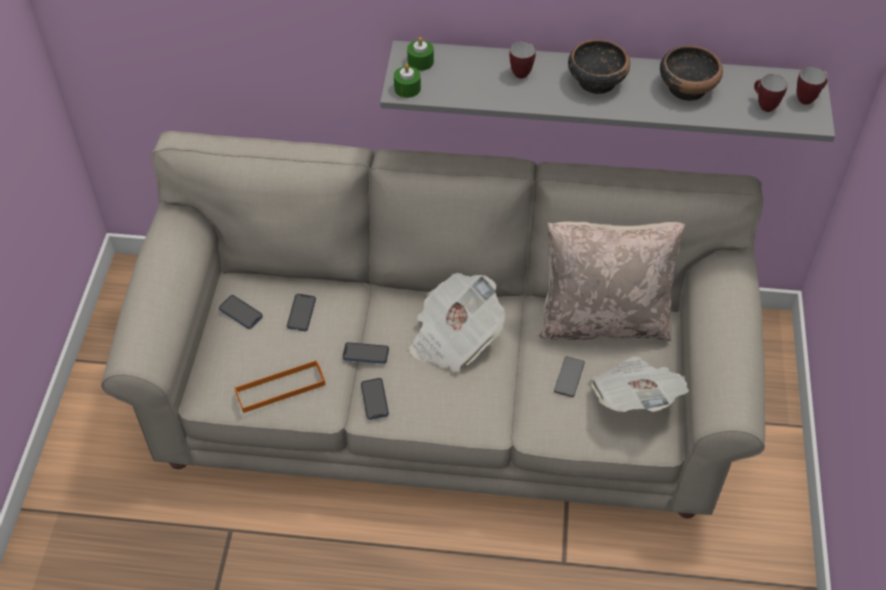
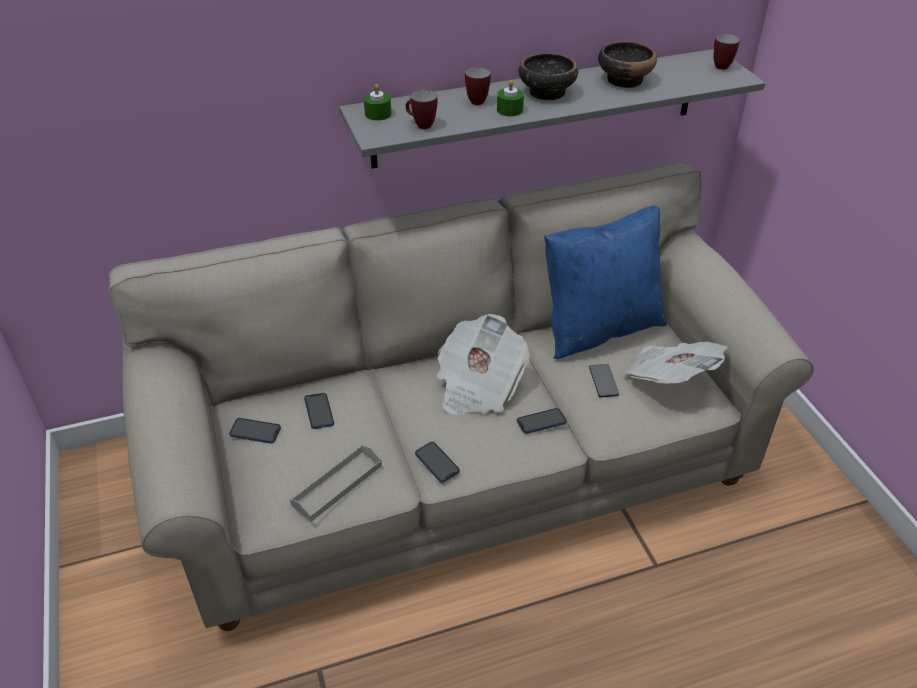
camera: 25 degrees left, 10 degrees down
(280, 388) = (337, 485): orange tray -> grey tray
(365, 354) = (404, 426): phone -> phone (541, 422)
(407, 88) = (380, 134): green candle -> green candle (509, 110)
(603, 320) = (599, 328): beige pillow -> blue pillow
(763, 105) = (694, 77): mug -> mug (421, 125)

